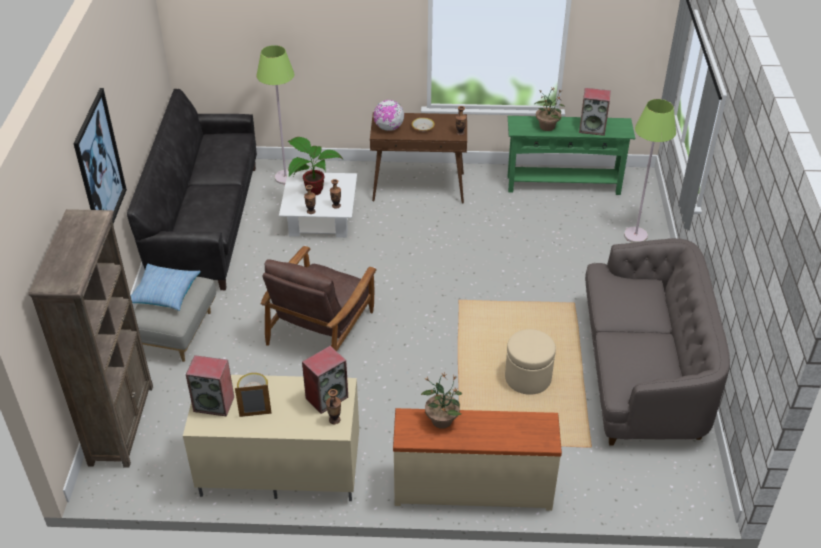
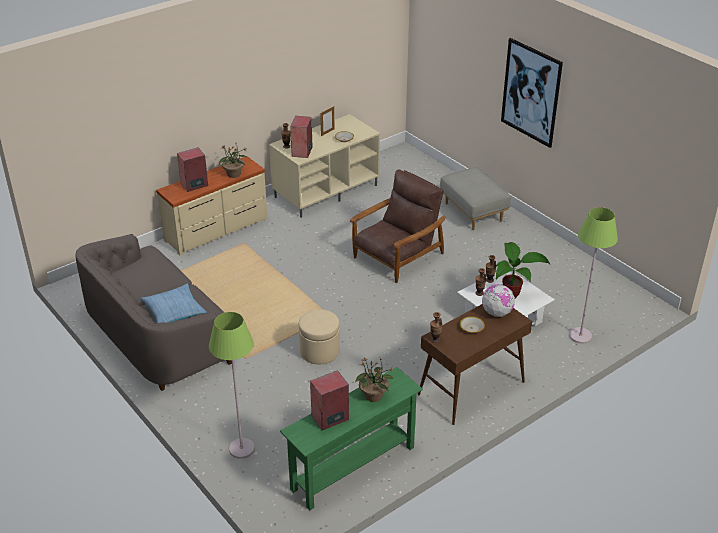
camera: 140 degrees right, 5 degrees down
(121, 424) = (430, 170): brown bookcase -> none
(164, 293) = (482, 183): pillow -> pillow (174, 311)
(206, 224) = (568, 273): black sofa -> none
(214, 404) = (353, 127): speaker -> speaker (194, 185)
(321, 327) = (397, 256): brown armchair -> brown armchair turned 60 degrees clockwise
(528, 377) = (235, 294): beige ottoman -> beige ottoman (319, 351)

